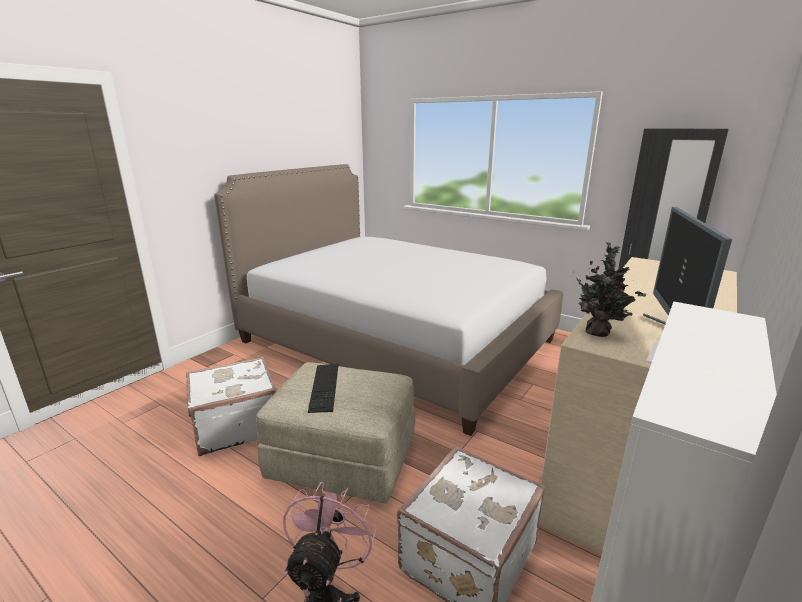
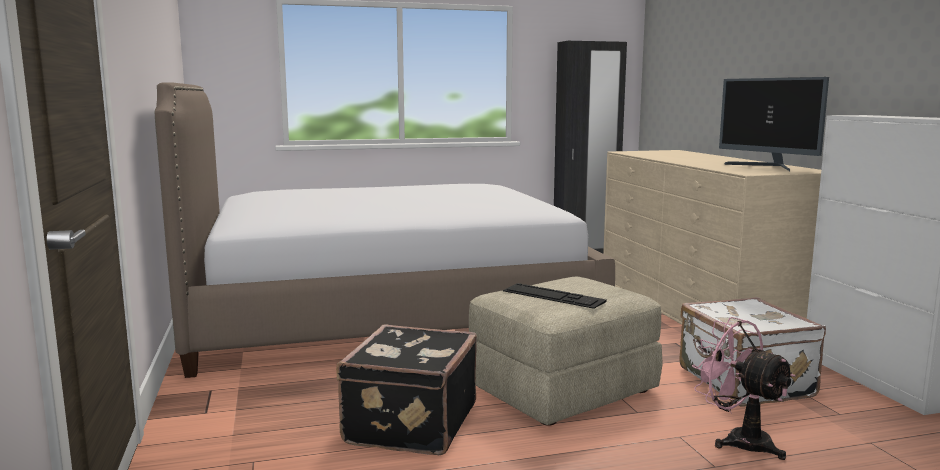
camera: 50 degrees left, 10 degrees down
(235, 425) = (408, 424): white suitcase -> black suitcase
(599, 333) = (739, 170): potted plant -> none

